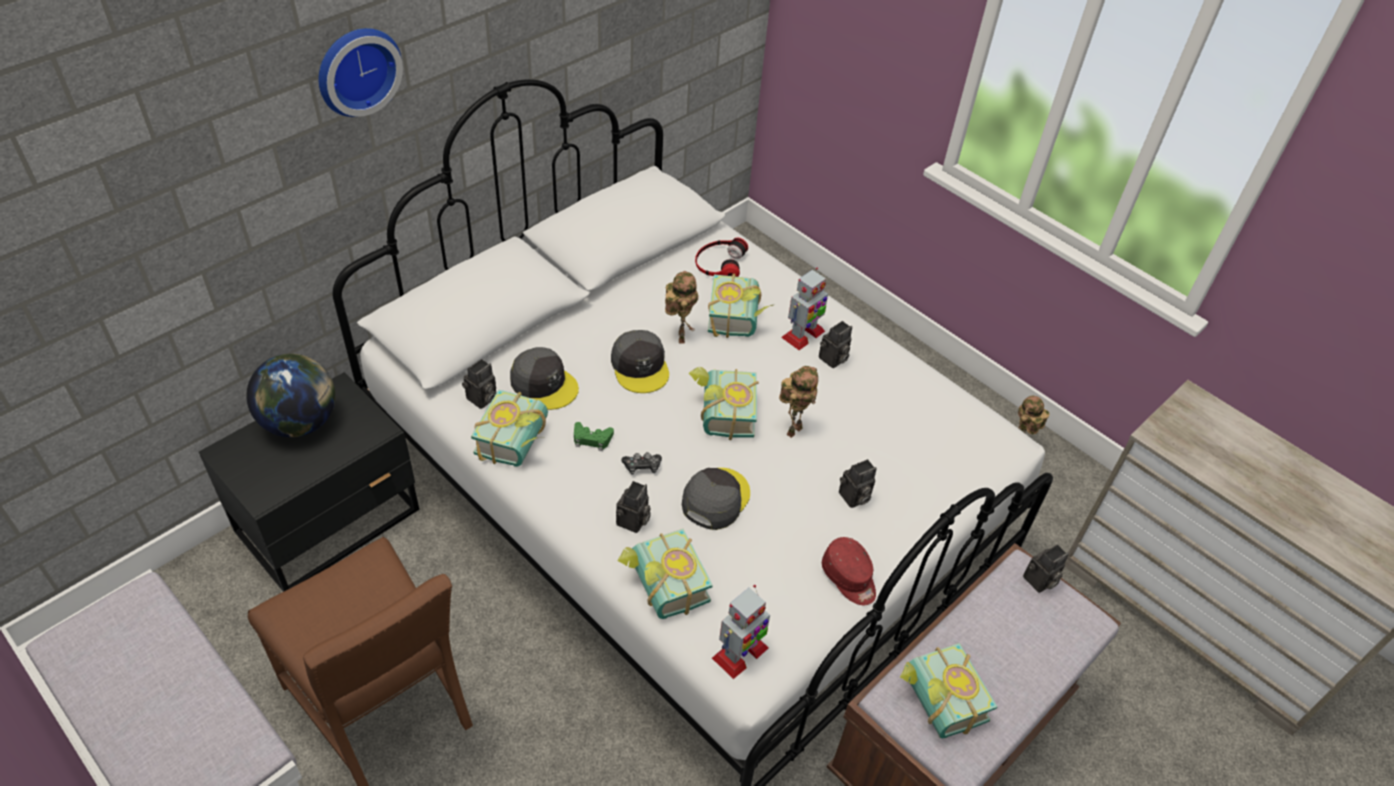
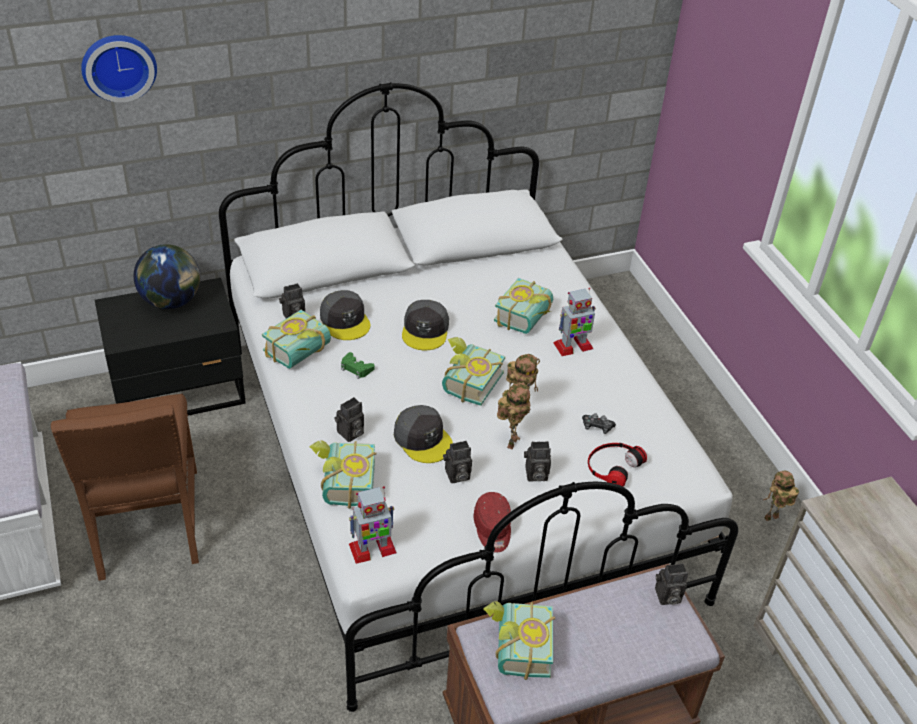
camera: 25 degrees right, 5 degrees down
(356, 69) = (265, 42): wall clock -> wall clock (118, 66)
(642, 467) = (381, 399): game controller -> game controller (597, 427)
(679, 336) = (470, 318): toy robot -> toy robot (511, 441)
(715, 499) = (423, 439): grey cap -> grey cap turned 90 degrees clockwise
(719, 263) = (538, 275): headphones -> headphones (612, 466)
(833, 360) = (586, 371): camera -> camera (456, 476)

